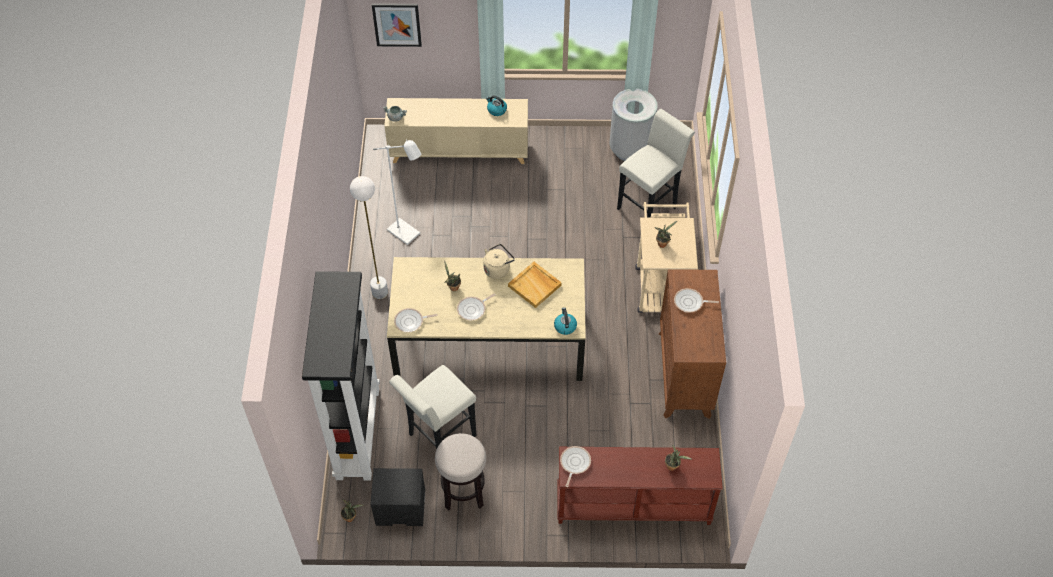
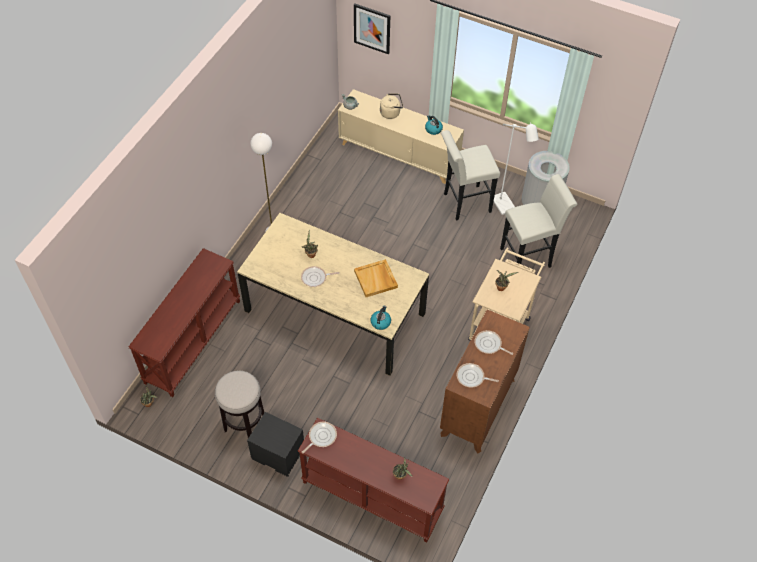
camera: 25 degrees right, 0 degrees up
(357, 432) = (192, 340): black bookcase -> brown console table
(400, 509) = (189, 414): black nightstand -> black nightstand (277, 454)
(408, 235) = (321, 204): white floor lamp -> white floor lamp (505, 207)
(411, 322) = (261, 268): frying pan -> frying pan (472, 377)
(438, 438) = (250, 372): white stool -> white stool (463, 203)
(498, 269) = (354, 254): beige kettle -> beige kettle (391, 113)

